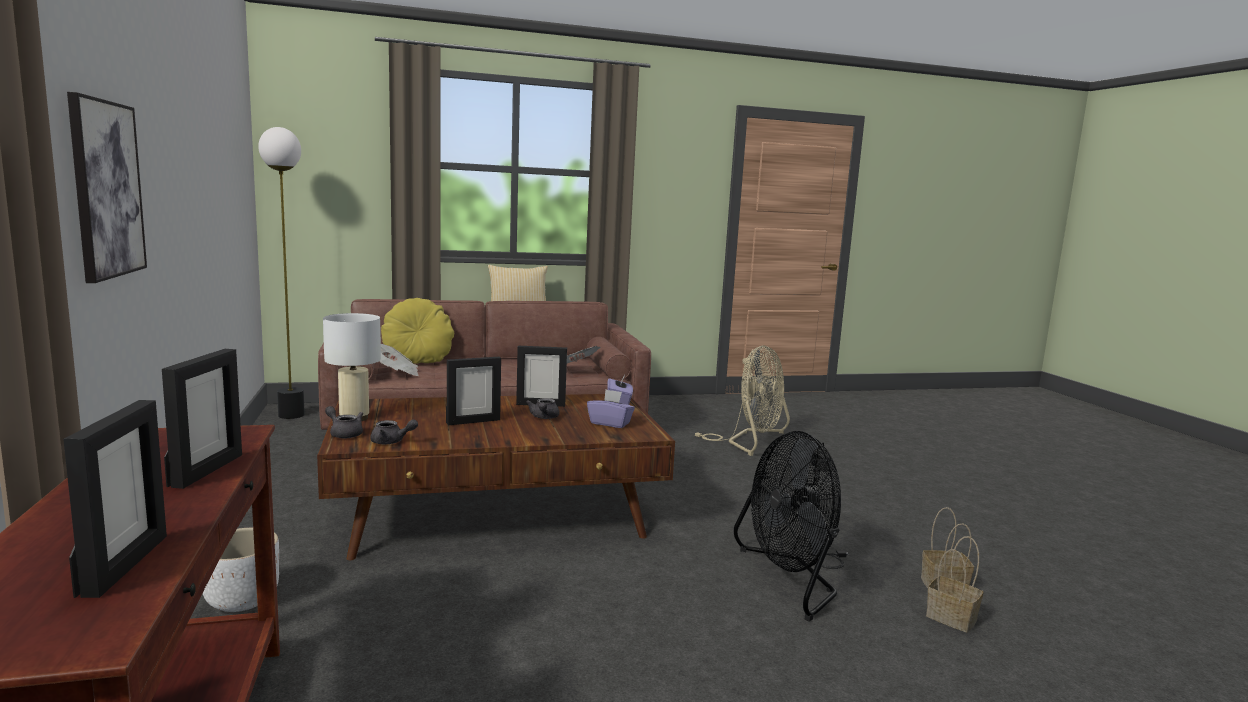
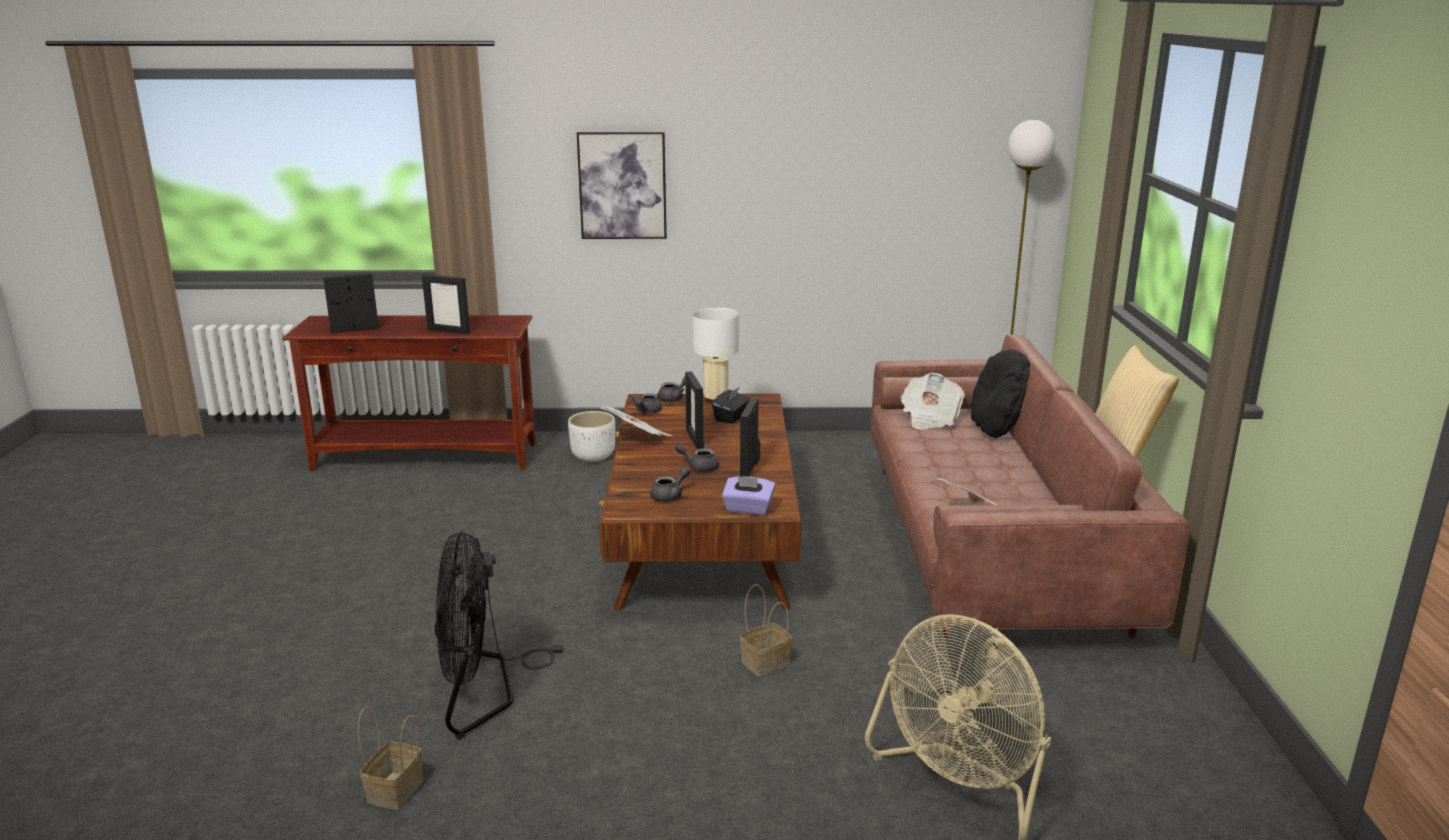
camera: 105 degrees right, 10 degrees up
(124, 564) = (355, 330): picture frame -> picture frame turned 150 degrees clockwise
(412, 412) = (731, 417): none -> black tissue box
(418, 362) = (997, 430): yellow pillow -> black pillow
(478, 441) = (637, 439): none -> newspaper
(610, 423) = (670, 496): purple tissue box -> grey teapot
(795, 577) = (484, 682): black fan -> black fan turned 105 degrees counterclockwise
(949, 618) = (342, 761): basket -> basket (766, 662)

